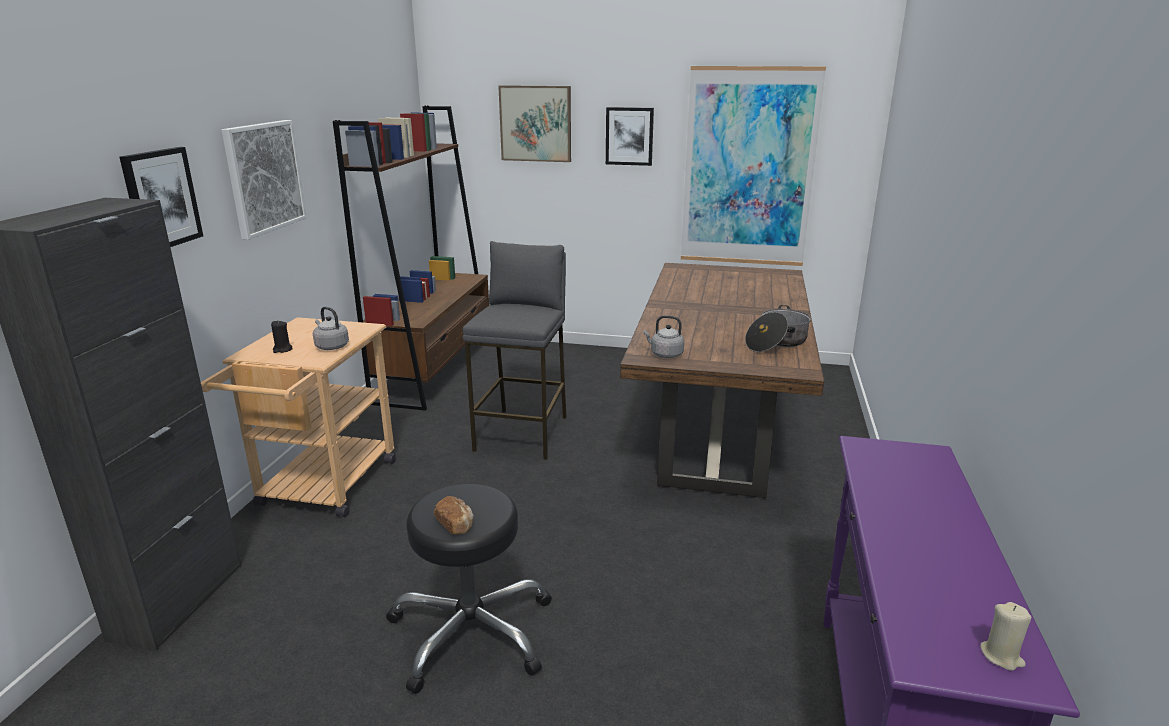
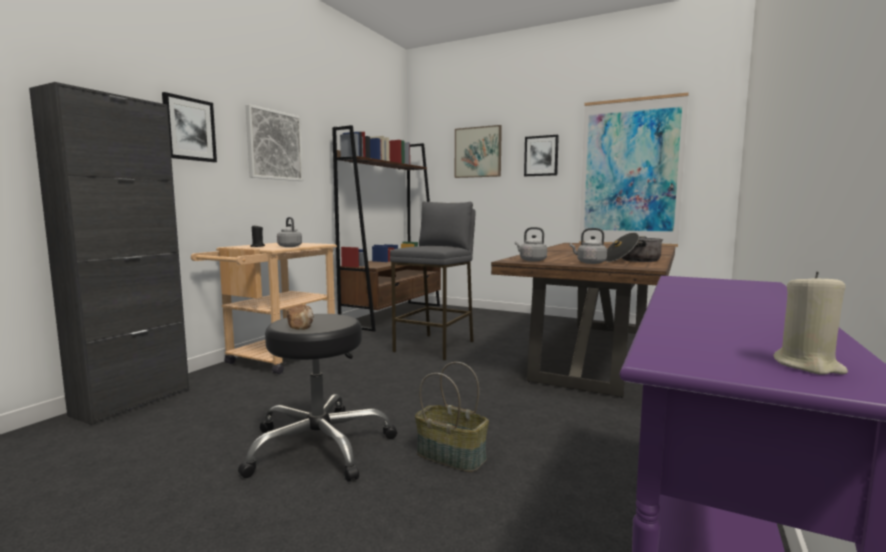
camera: 15 degrees right, 15 degrees down
(621, 618) = (452, 456): none -> basket
(734, 357) = (589, 263): none -> grey kettle

